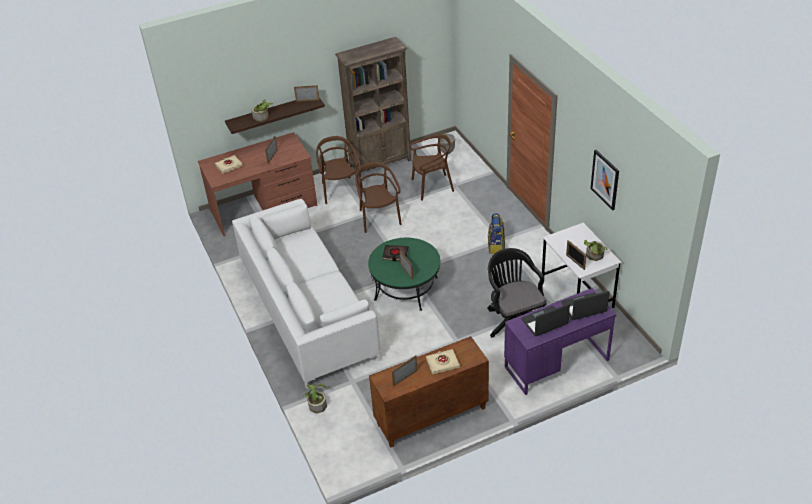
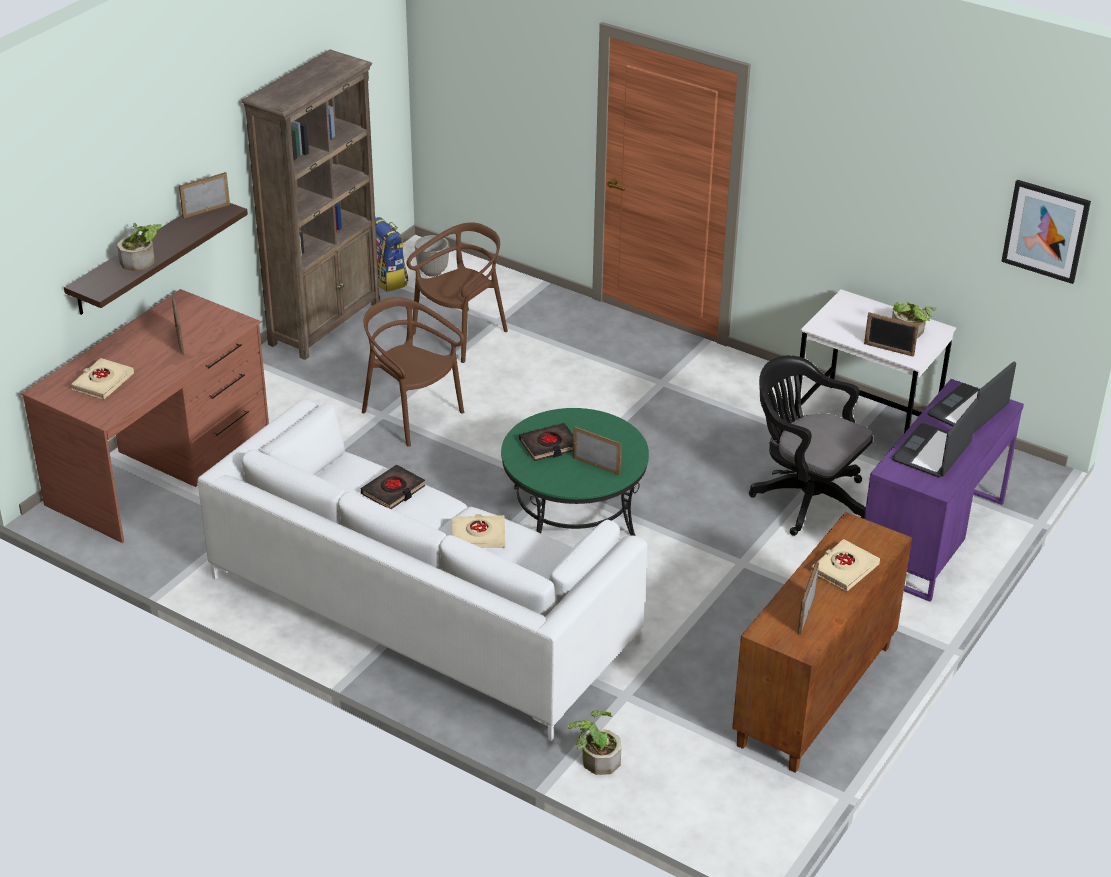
camera: 35 degrees left, 5 degrees down
(312, 252) = (393, 491): none -> black book
(327, 286) = (478, 535): none -> beige book
(340, 190) = (290, 392): brown chair -> none
(496, 246) = (665, 395): backpack -> backpack (389, 279)
(605, 179) = (901, 184): picture -> picture (1046, 231)

